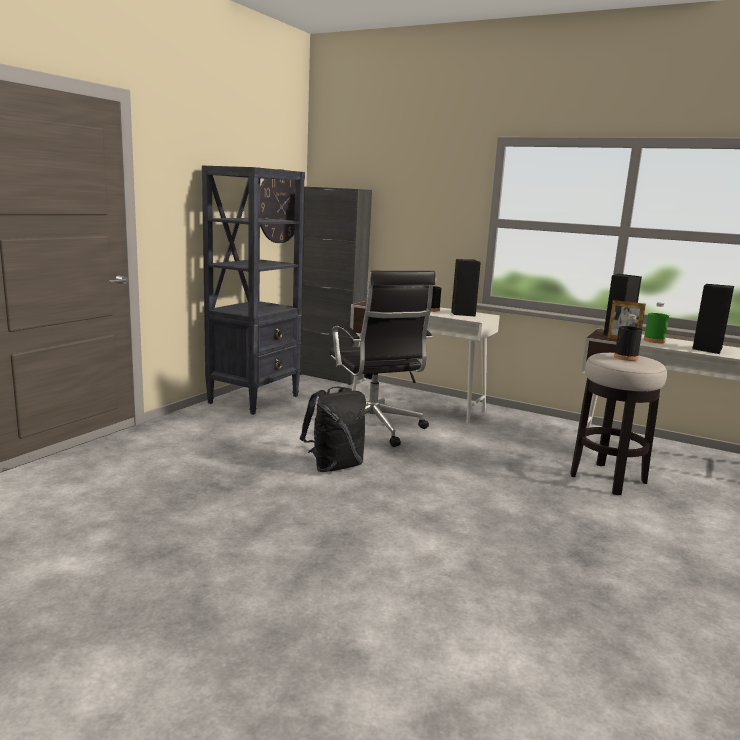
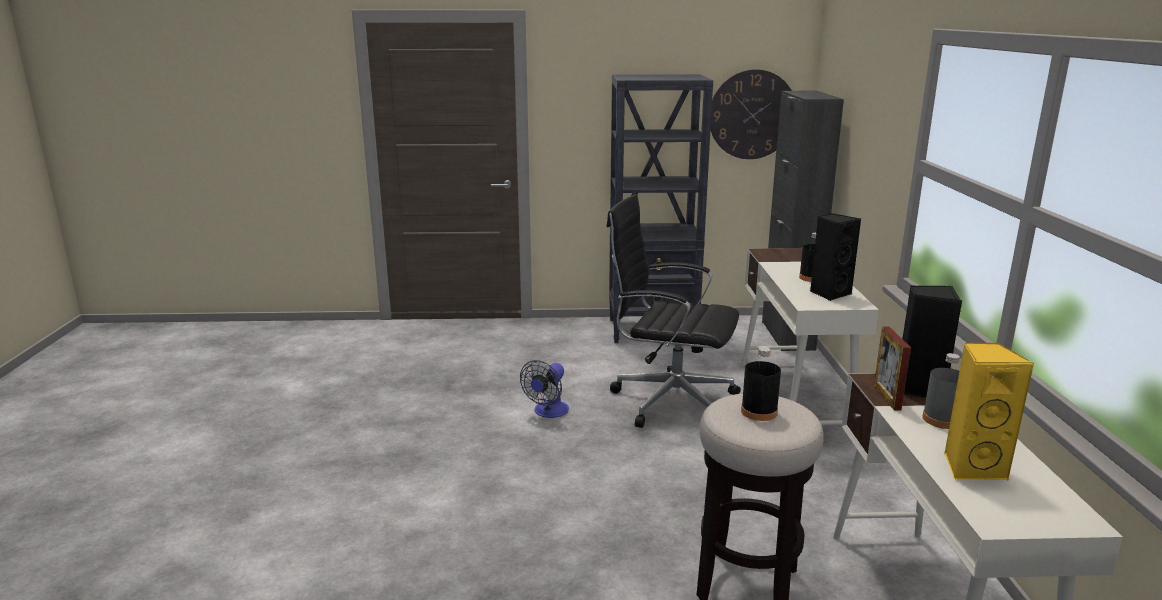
camera: 60 degrees right, 5 degrees up
(334, 466) = (548, 412): black backpack -> fan
(373, 429) = (670, 401): black office chair -> black office chair turned 75 degrees clockwise
(654, 341) = (942, 419): green bottle -> grey bottle
(707, 349) = (972, 467): black speaker -> yellow speaker

